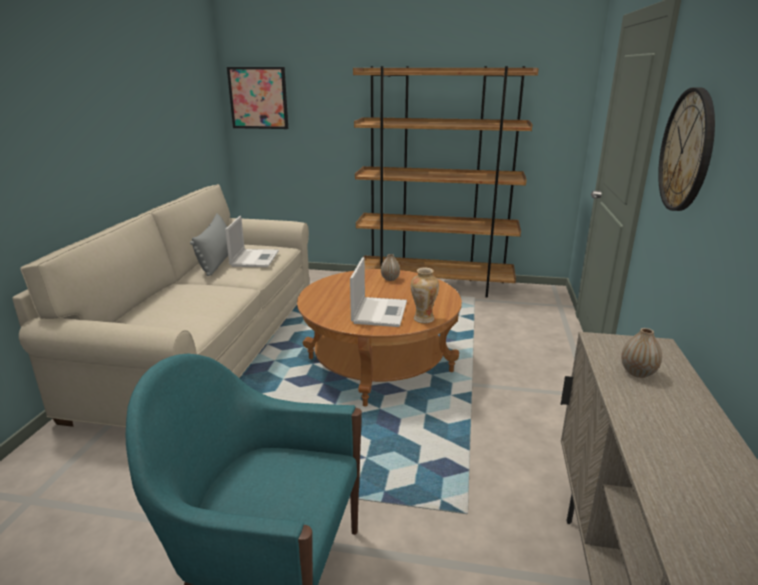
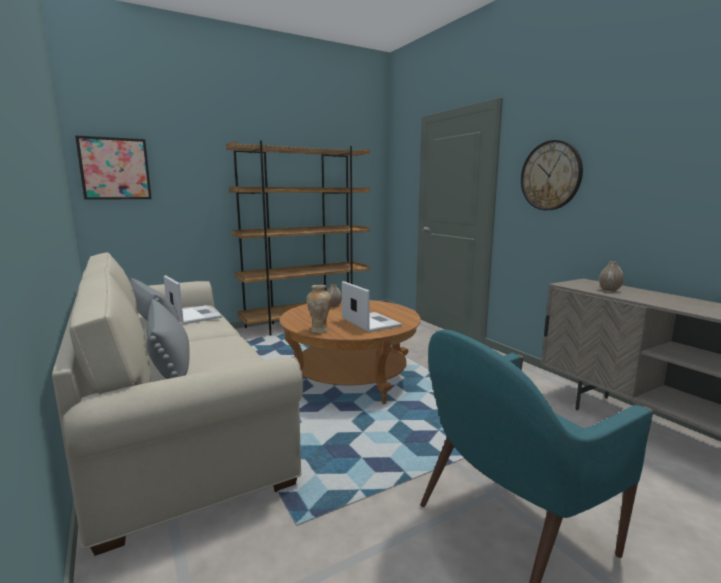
camera: 40 degrees left, 10 degrees down
(160, 302) = (170, 362): none -> grey pillow
(423, 319) = (405, 319): vase -> vase (319, 330)

